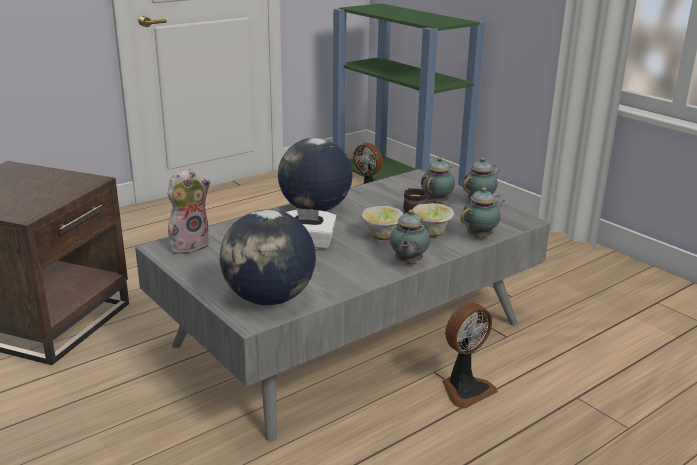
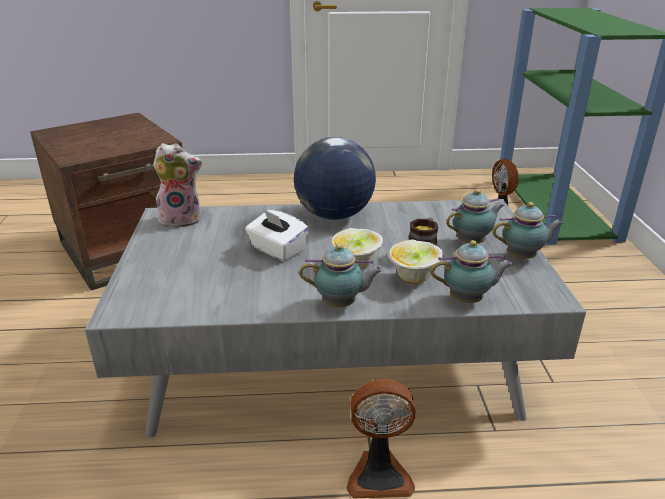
camera: 35 degrees right, 5 degrees up
(269, 299) = (161, 296): globe -> none
(407, 262) = (341, 304): teapot -> teapot turned 135 degrees counterclockwise

